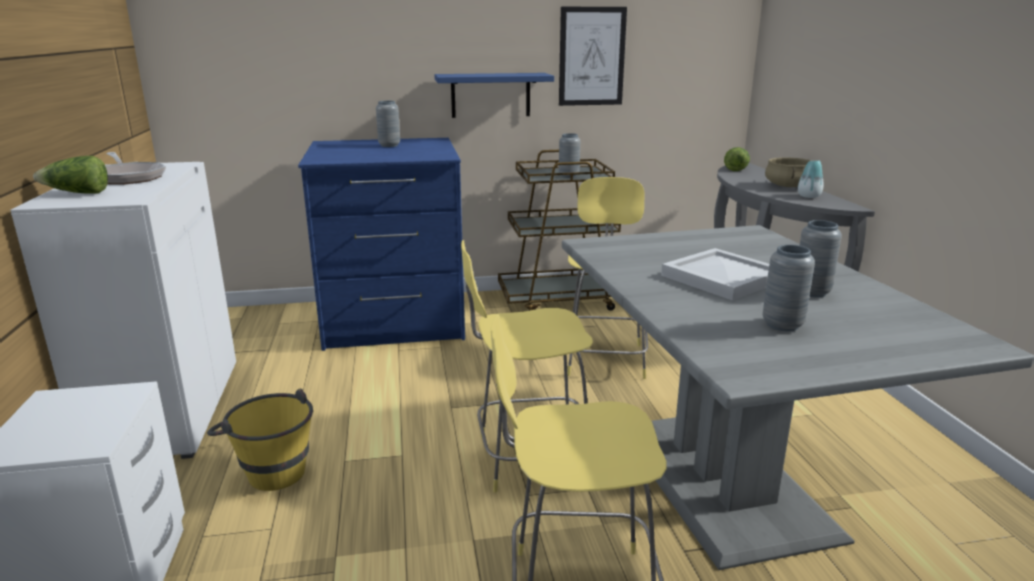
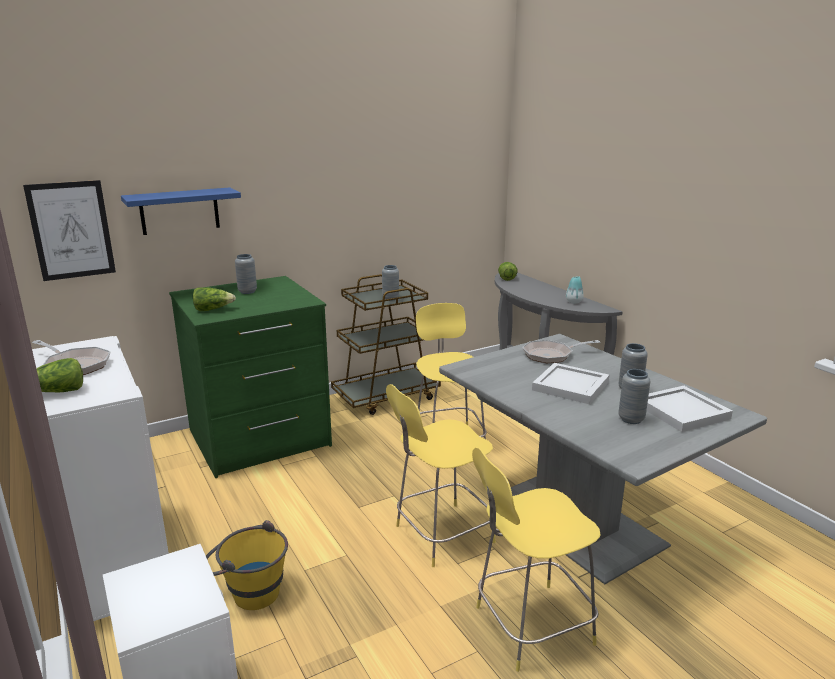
camera: 20 degrees left, 0 degrees up
(334, 155) = (213, 309): none -> lettuce
(393, 321) = (260, 439): blue dresser -> green dresser
(490, 95) = (317, 237): blue shelf -> blue shelf (179, 211)
(592, 56) = (393, 200): picture -> picture (71, 230)
(725, 244) = (551, 355): none -> frying pan
(788, 186) = (553, 292): beige cooking pot -> none
(880, 328) = (683, 411): none -> white tray

